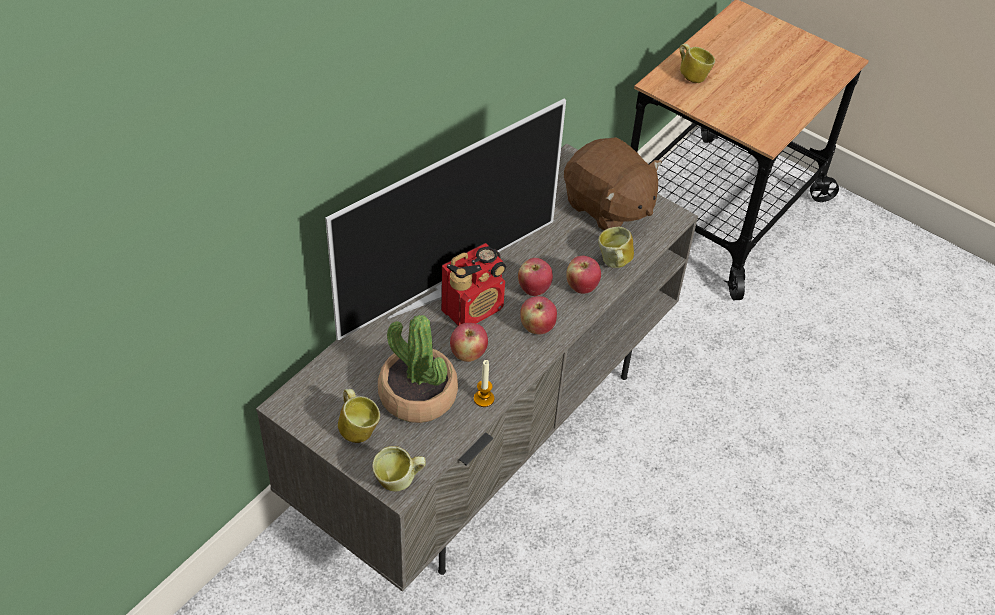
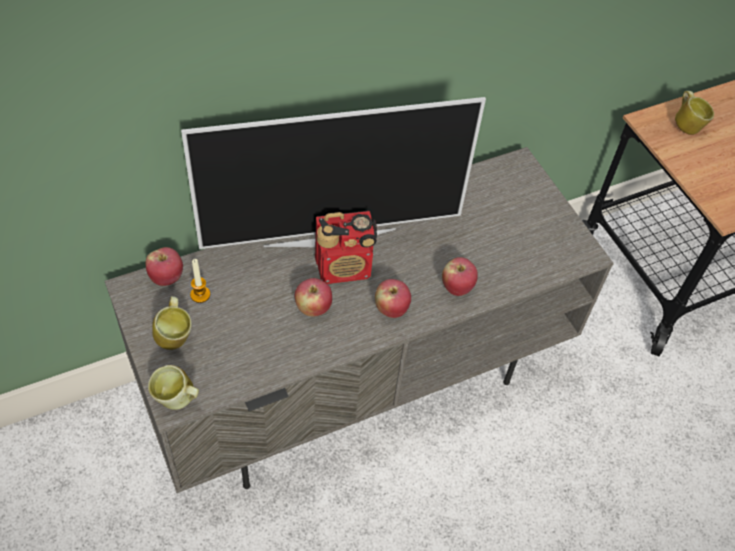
camera: 25 degrees right, 5 degrees up
(417, 395) = (244, 327): potted plant -> none
(484, 399) = (300, 356): candle -> candle (200, 294)
(534, 289) = (410, 271): apple -> apple (167, 277)
(607, 207) = (529, 221): brown plush toy -> none
(613, 263) = (501, 277): mug -> none

